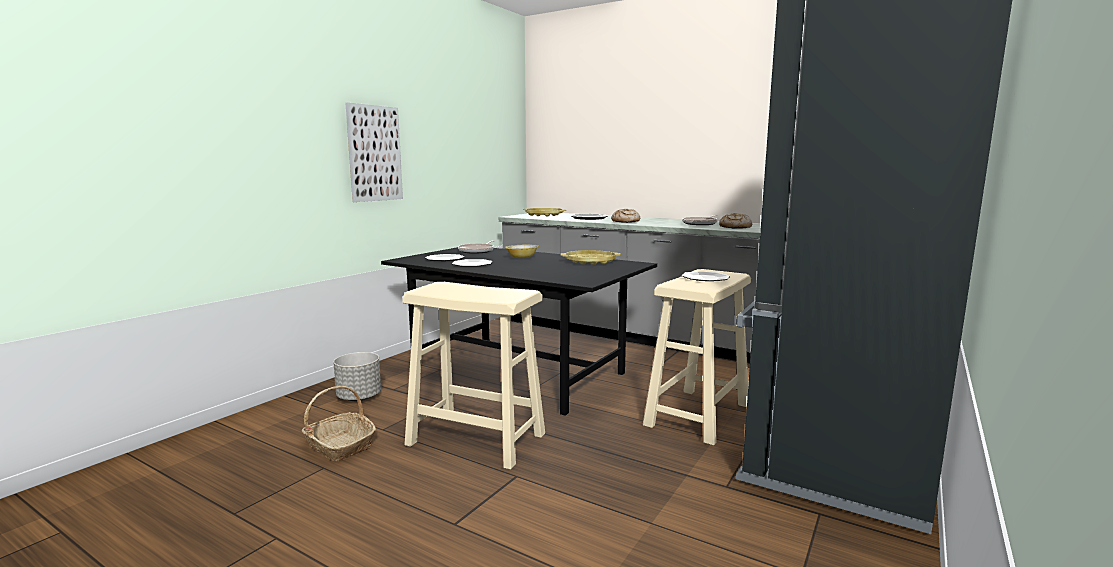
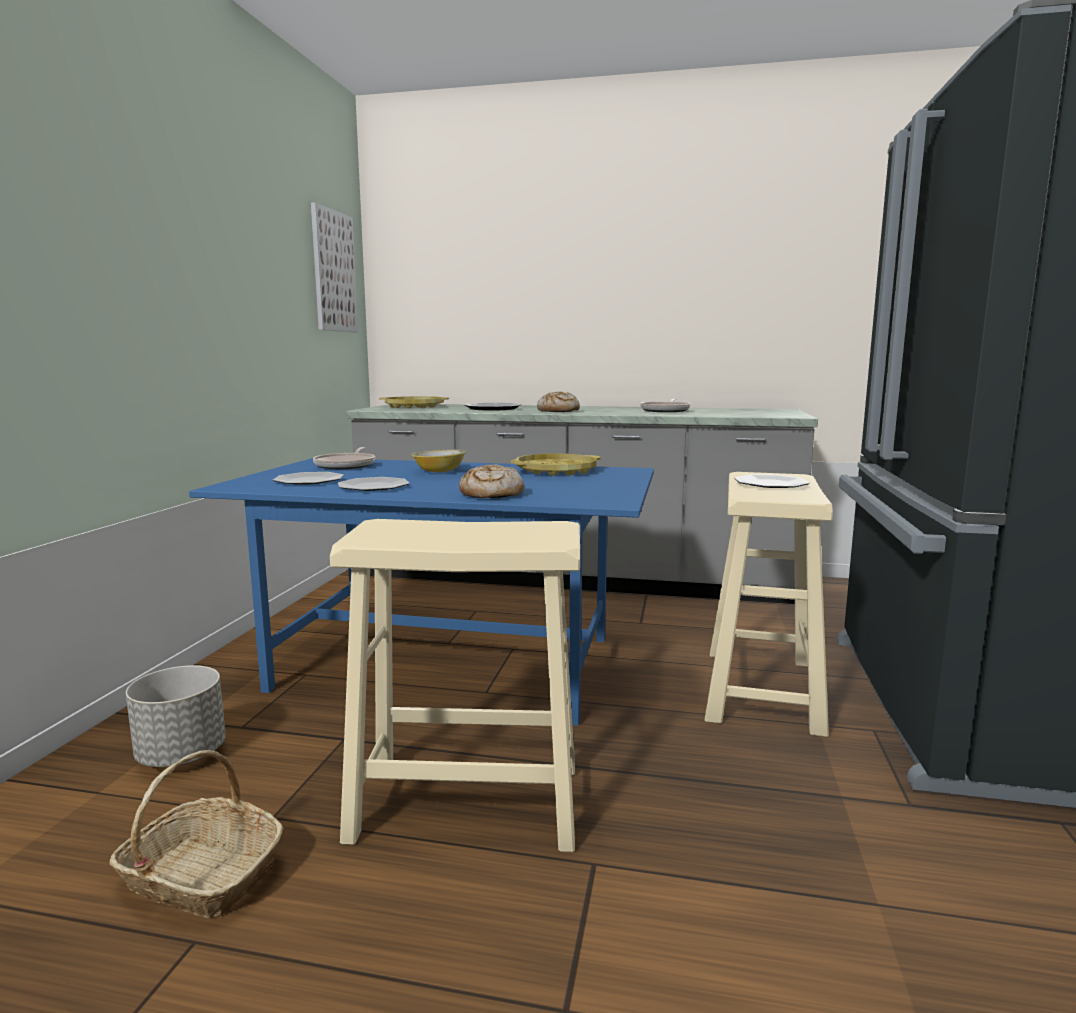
camera: 20 degrees left, 0 degrees up
(374, 153) = (152, 292): picture -> picture (334, 271)
(520, 373) = (450, 662): black dining table -> blue dining table
(735, 227) = (722, 413): bread -> bread (491, 494)

